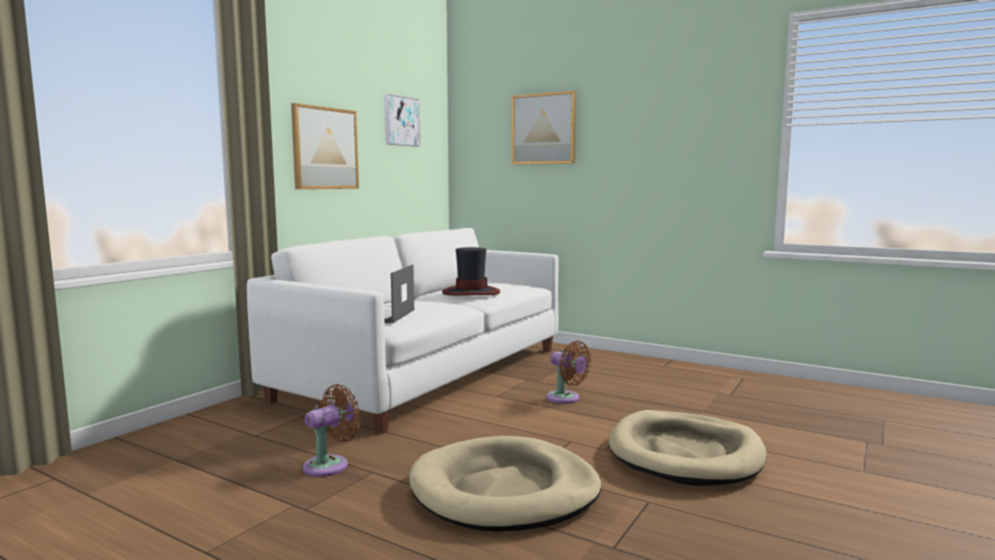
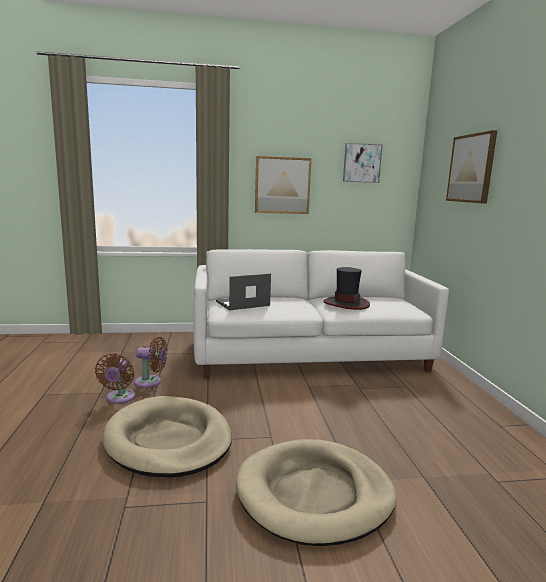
camera: 50 degrees right, 5 degrees up
(566, 399) = (345, 409): brown fan -> brown fan (119, 398)

